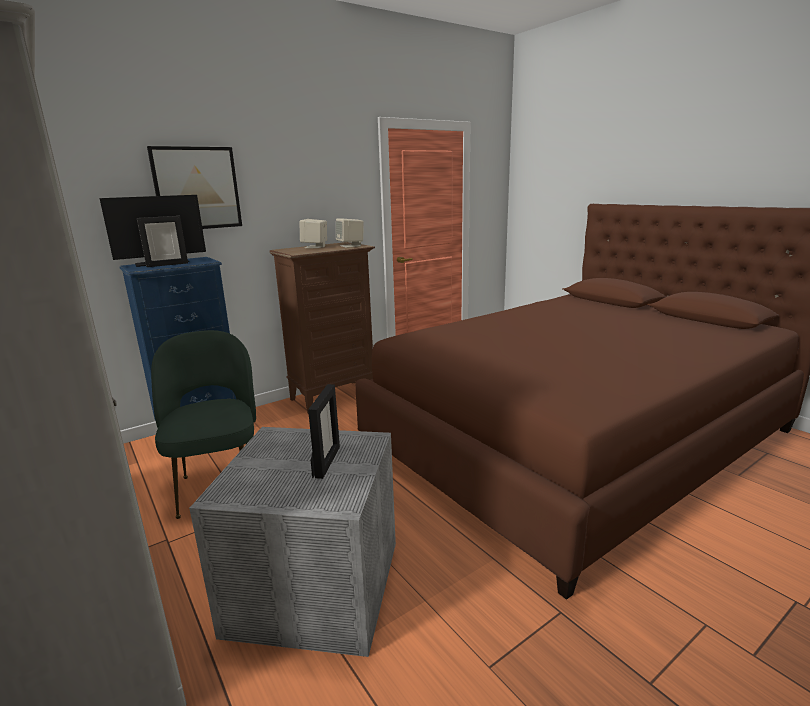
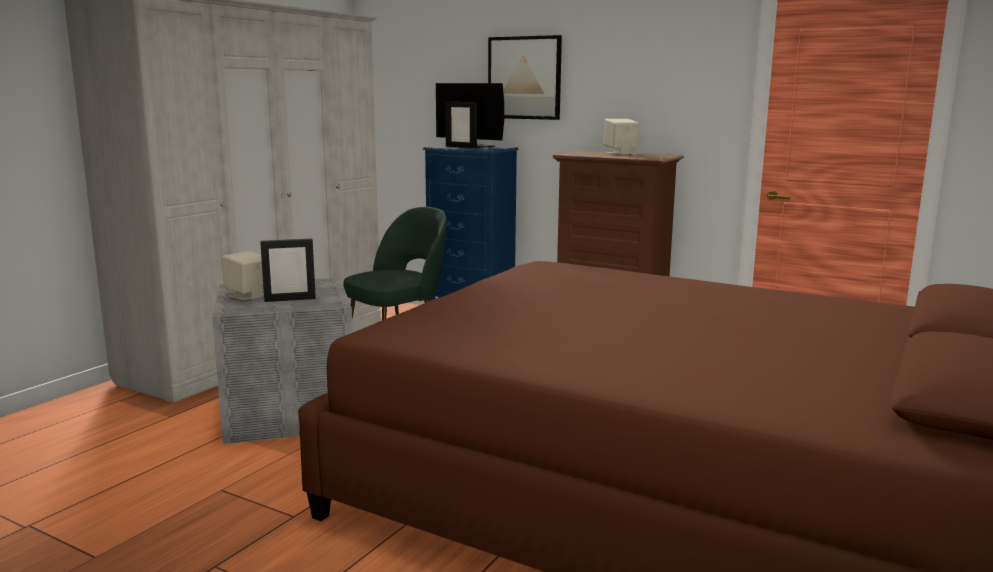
camera: 65 degrees right, 5 degrees down
(350, 246) = (645, 157): beige speaker -> beige speaker (248, 295)

